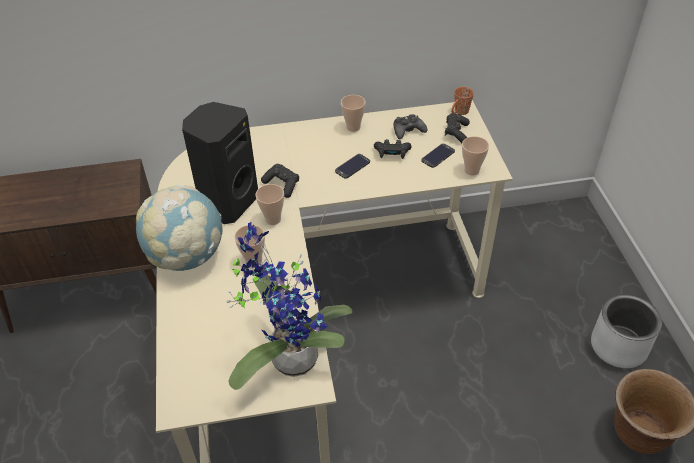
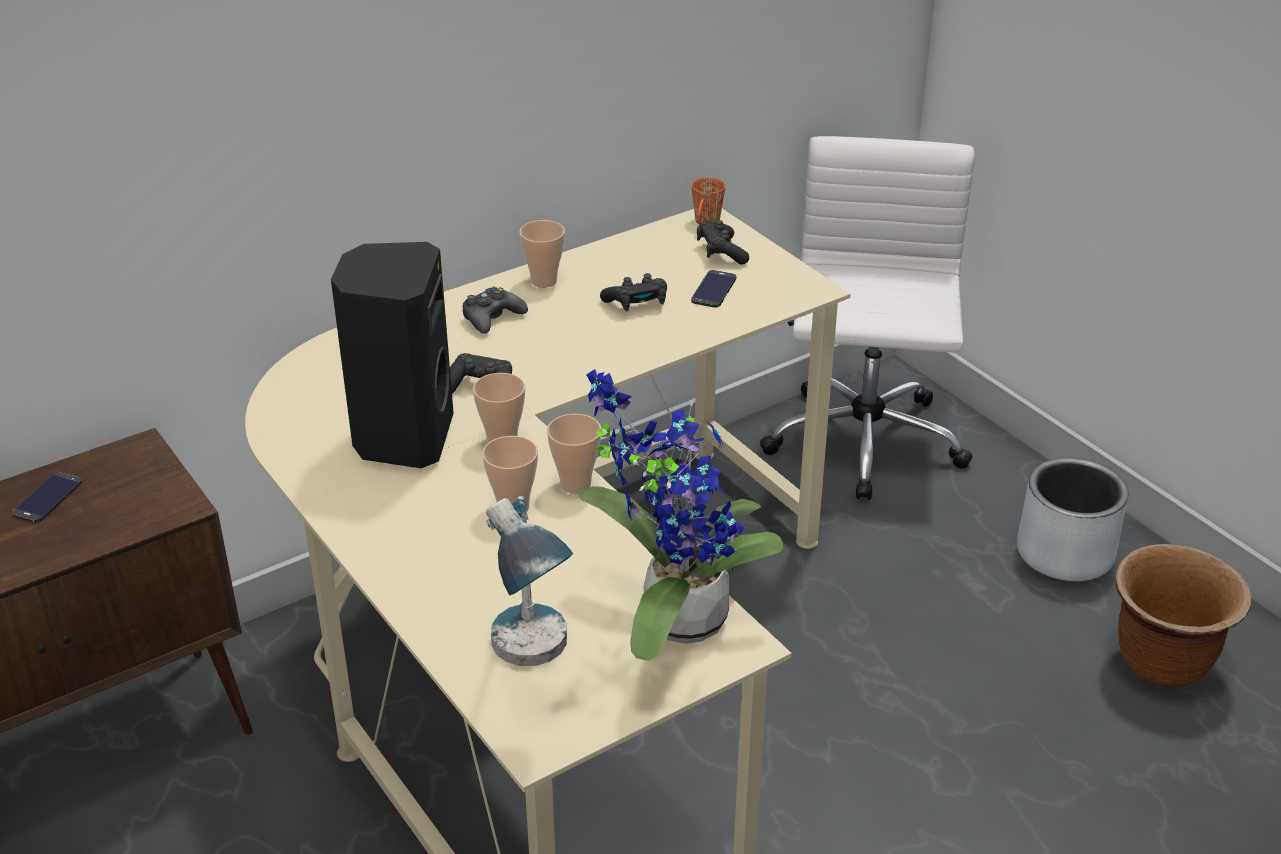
camera: 25 degrees left, 10 degrees down
(187, 257) = (387, 533): globe -> none
(205, 358) = (533, 663): none -> table lamp
(352, 166) = (583, 335): phone -> phone (47, 498)
(408, 130) = (640, 266): black game controller -> black game controller (492, 317)
(471, 170) = (781, 297): cup -> cup (575, 484)
(540, 244) = (863, 444): none -> white office chair

